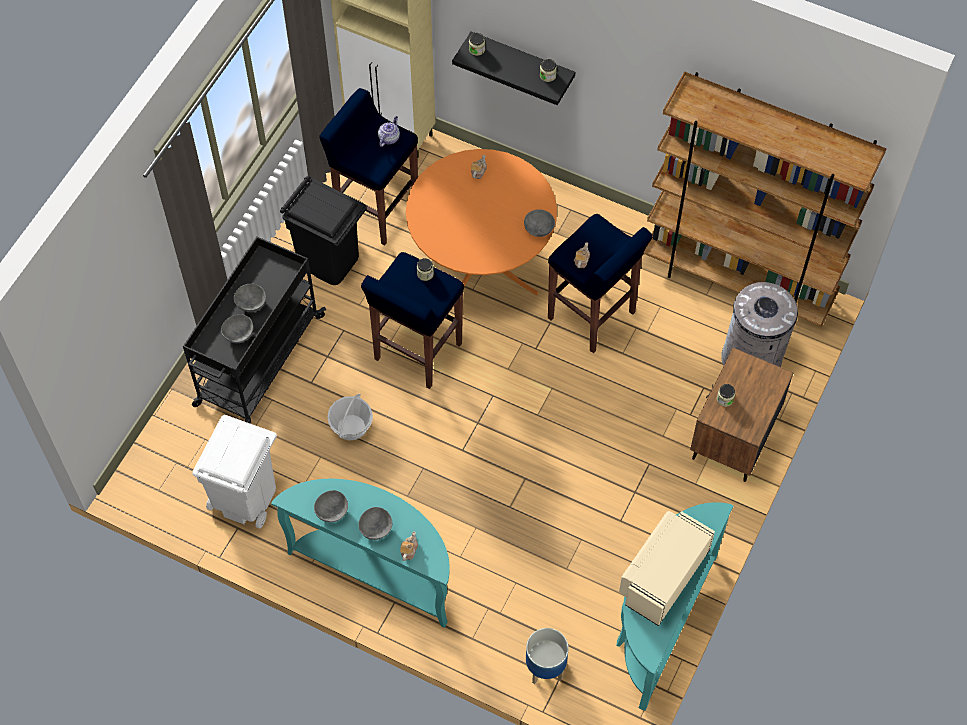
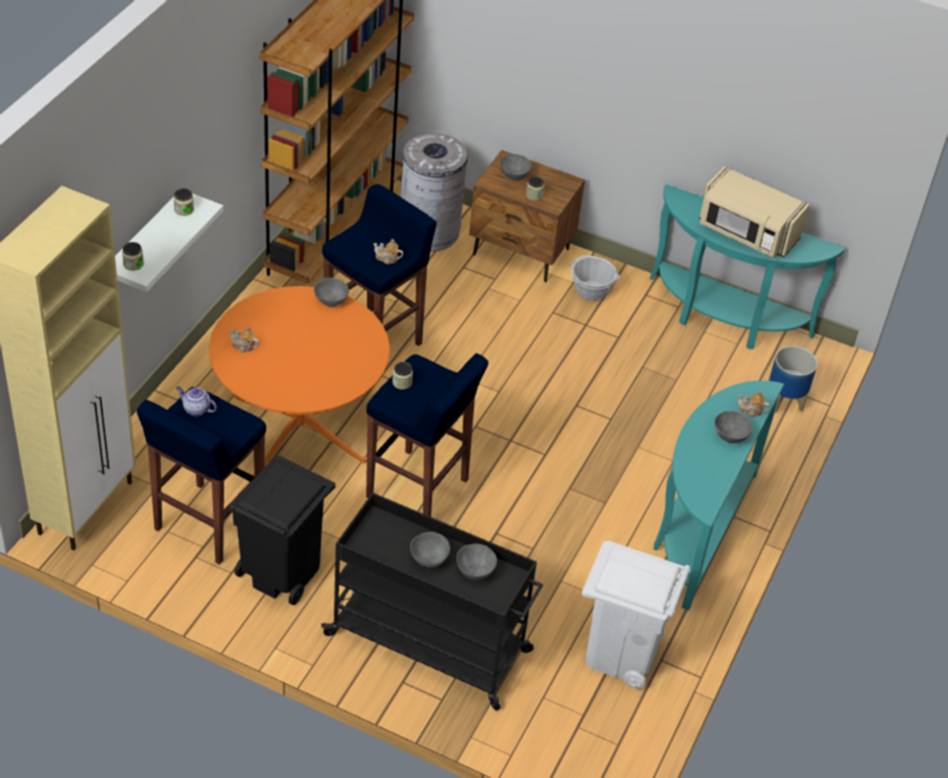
camera: 95 degrees left, 15 degrees down
(333, 512) = (715, 471): grey bowl -> grey bowl (514, 175)
(351, 427) = (520, 551): basket -> basket (591, 291)
(522, 62) = (143, 243): black shelf -> white shelf

